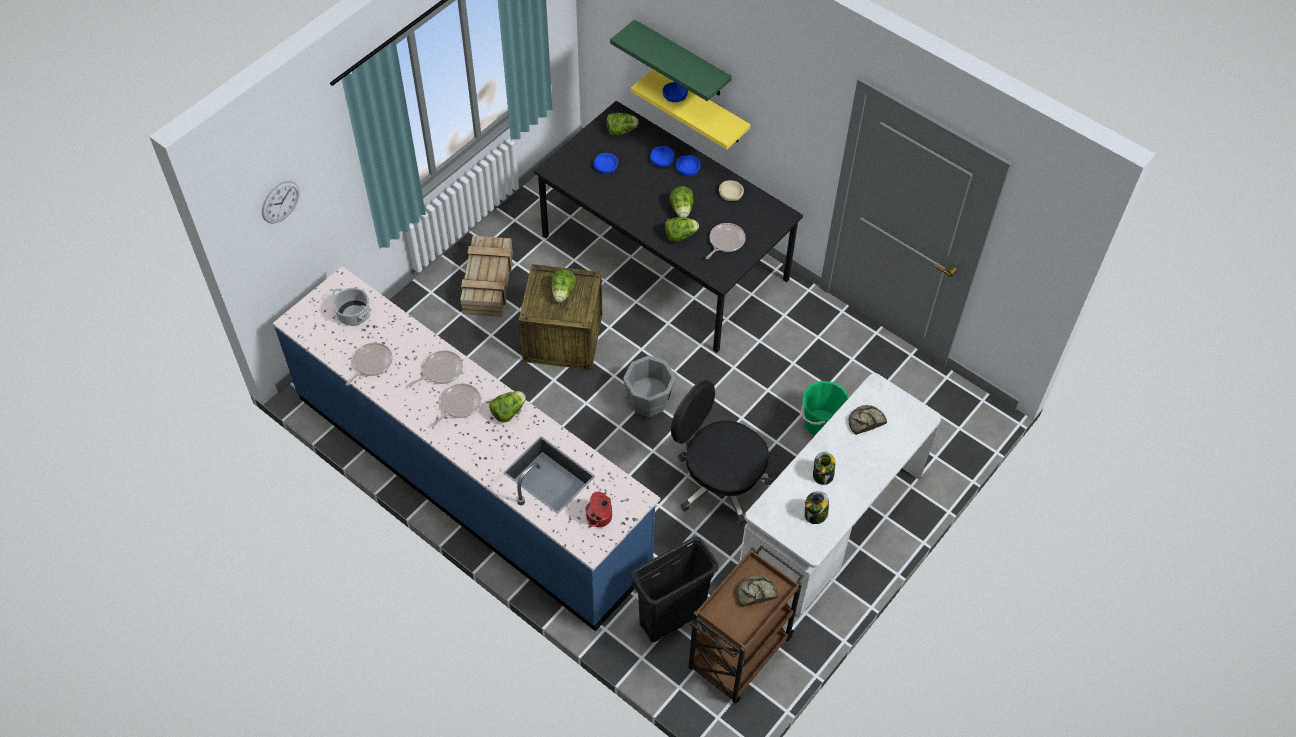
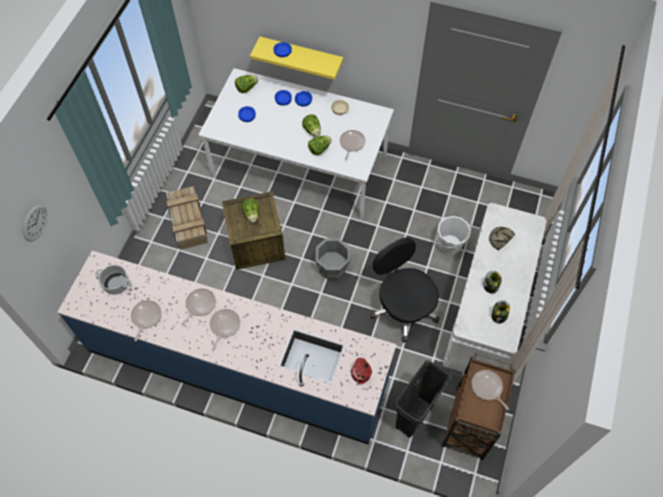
camera: 20 degrees left, 5 degrees up
(508, 412) = (262, 319): lettuce -> none
(663, 258) = (299, 166): black dining table -> white dining table
(681, 59) = (281, 25): green shelf -> none
(718, 482) = (403, 308): black office chair -> black office chair turned 45 degrees clockwise
(755, 593) = (487, 388): bread -> frying pan
(821, 424) = (449, 245): green bucket -> white bucket

